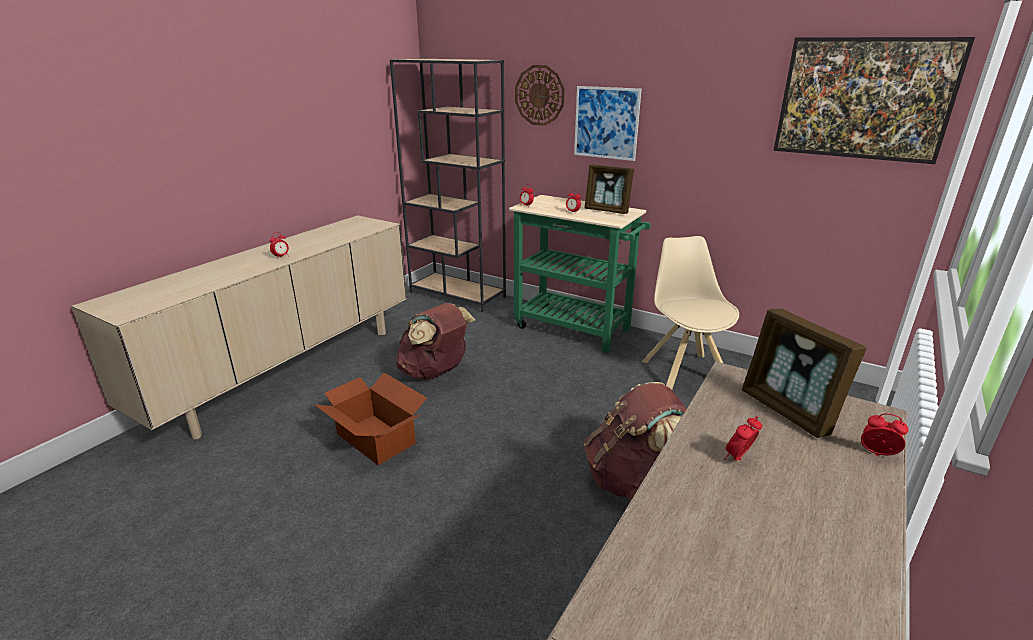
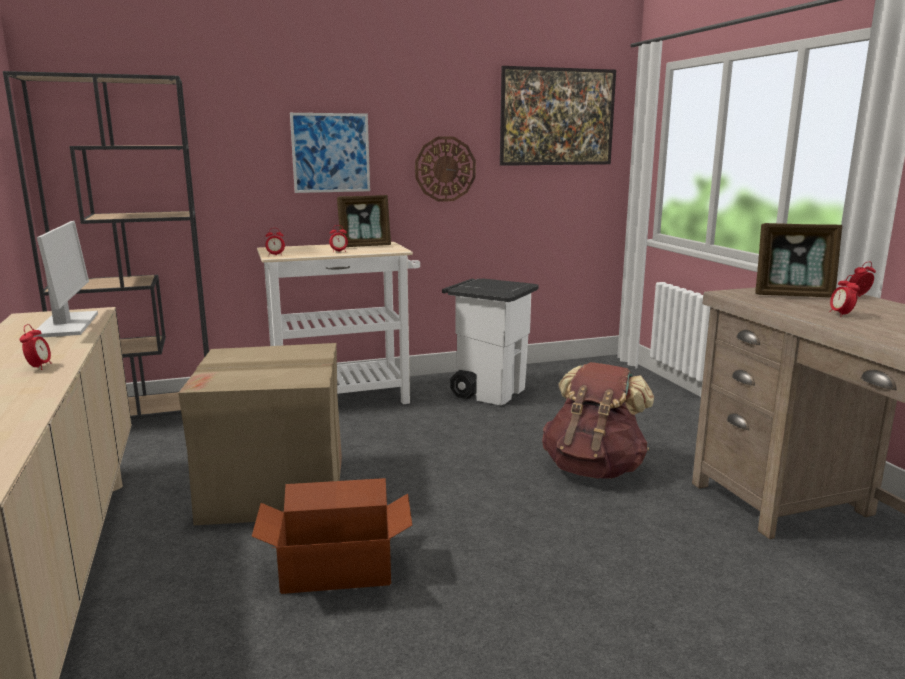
camera: 50 degrees left, 10 degrees down
(352, 231) = (67, 325): none -> monitor
(435, 373) = (276, 488): brown backpack -> cardboard box
(539, 95) = (237, 125): wall clock -> wall clock (445, 169)
(574, 329) = (343, 398): green cart -> white cart
(684, 371) = (489, 392): beige chair -> white trash can

